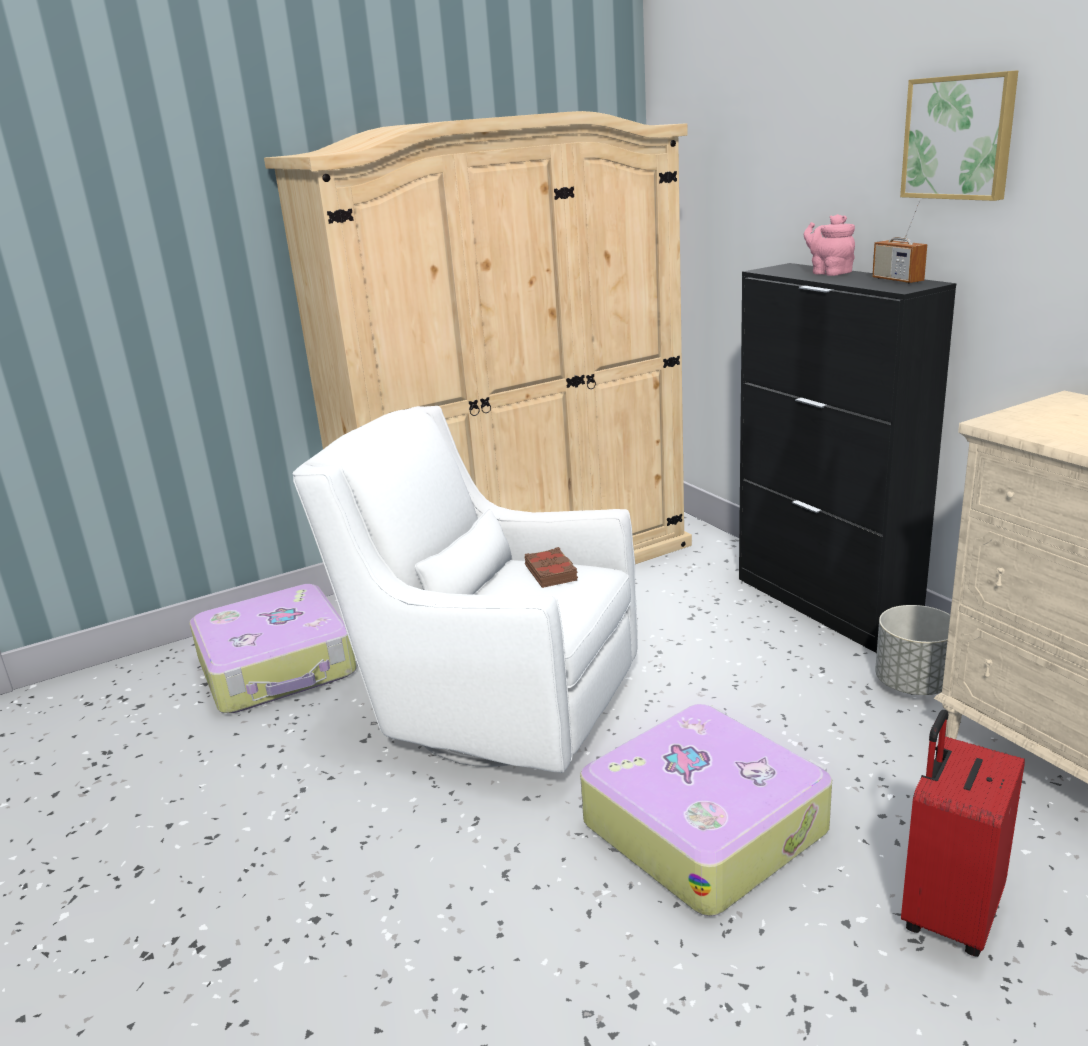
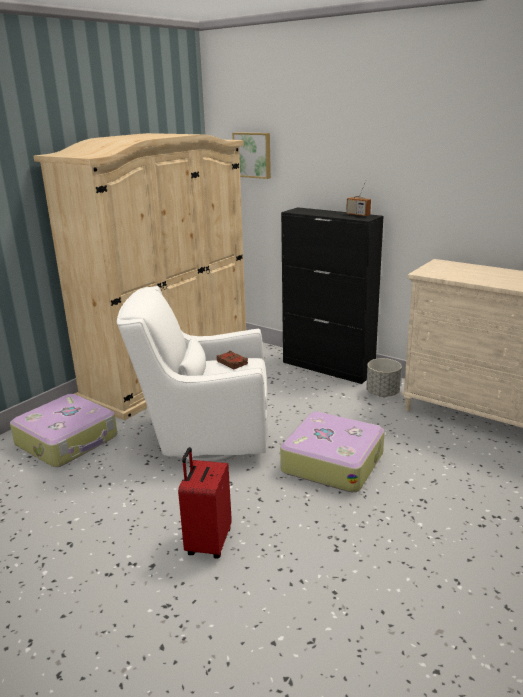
camera: 25 degrees left, 0 degrees up
(829, 272) = (323, 212): pink teapot -> none
(948, 913) = (440, 470): red suitcase -> red suitcase (207, 543)
(960, 137) = (380, 153): picture -> picture (253, 155)

